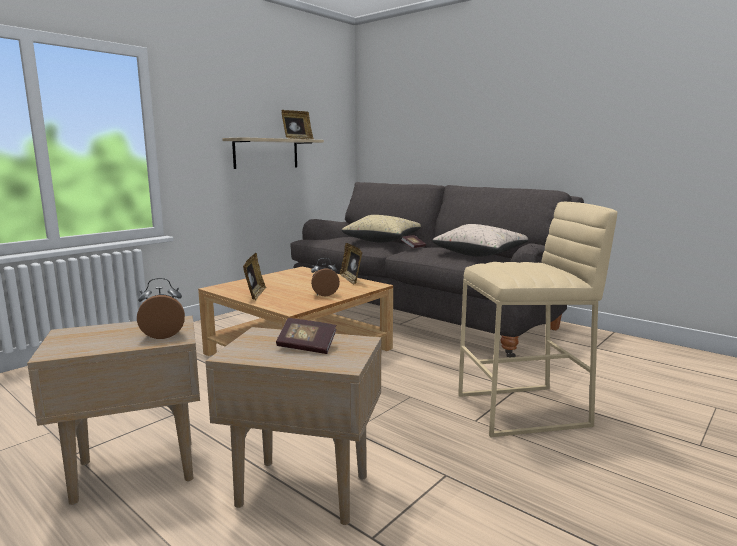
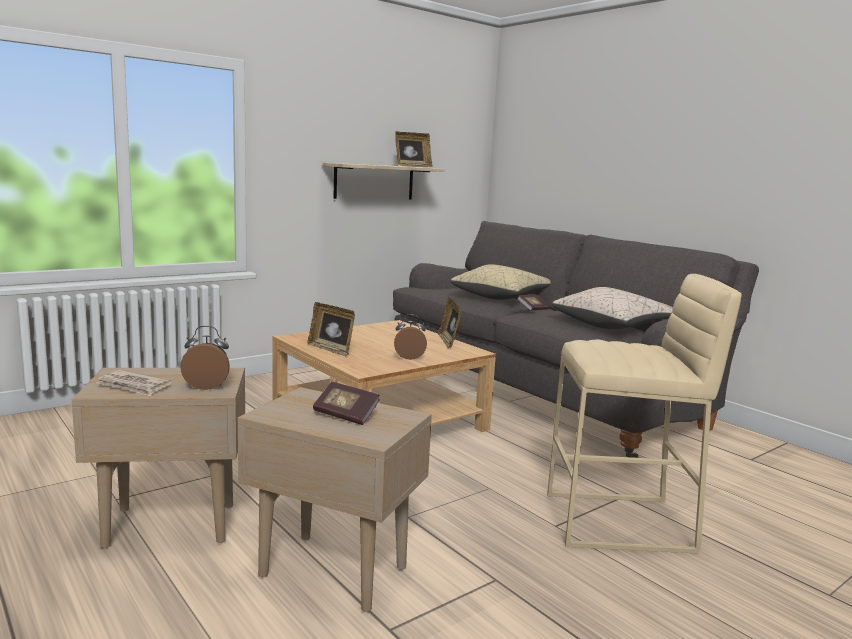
camera: 10 degrees right, 0 degrees up
(89, 343) = (134, 386): none -> newspaper
(255, 295) = (331, 349): picture frame -> picture frame turned 120 degrees clockwise

